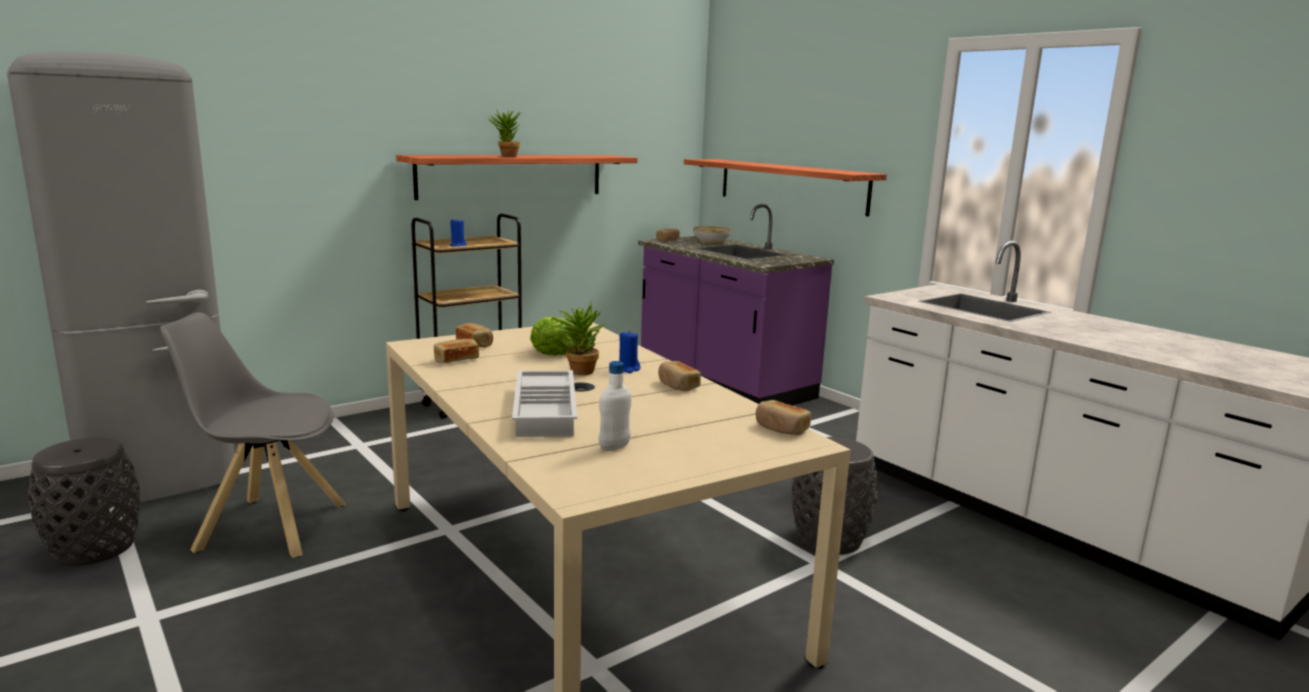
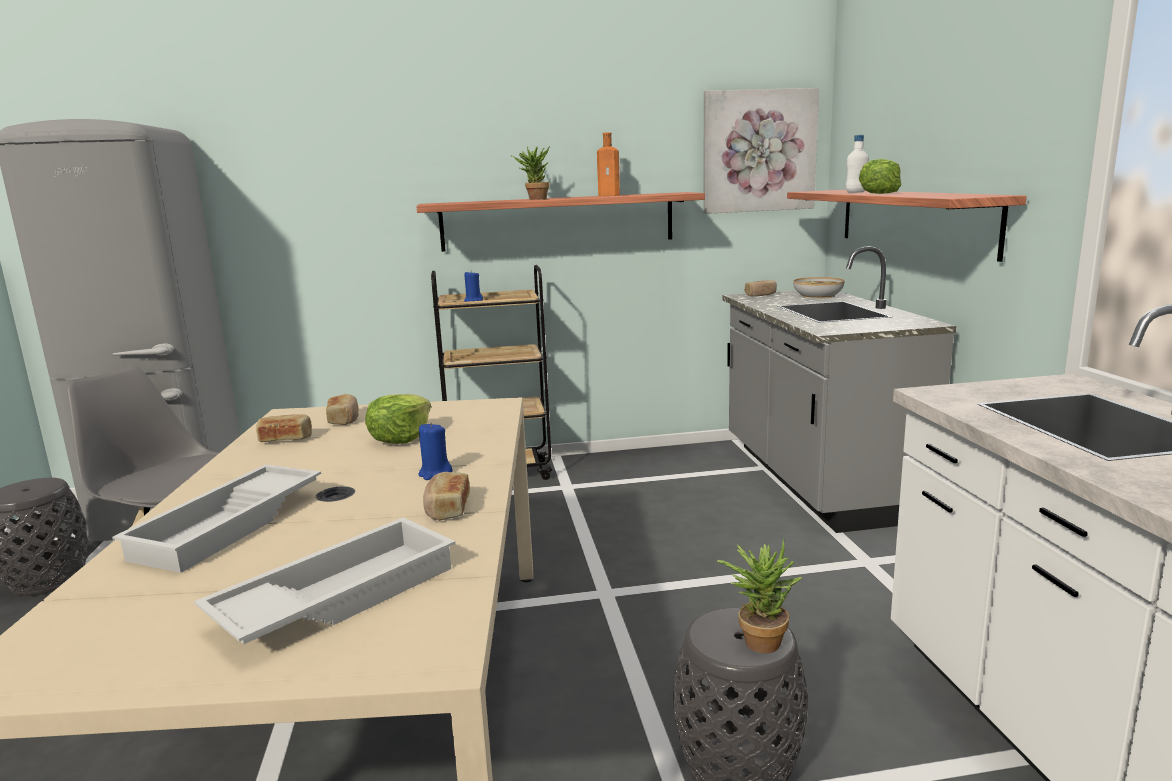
camera: 30 degrees right, 0 degrees up
(562, 156) = (610, 195): none -> orange bottle
(578, 370) = (377, 468): potted plant -> potted plant (758, 639)
(614, 447) = (185, 603): white bottle -> white bottle (856, 192)
(658, 125) = (758, 151): none -> picture
(702, 430) = (337, 595): none -> white tray
(723, 382) = (815, 480): purple counter -> grey counter
(775, 166) = (879, 193): none -> lettuce
(781, 428) = (447, 616): bread -> none

